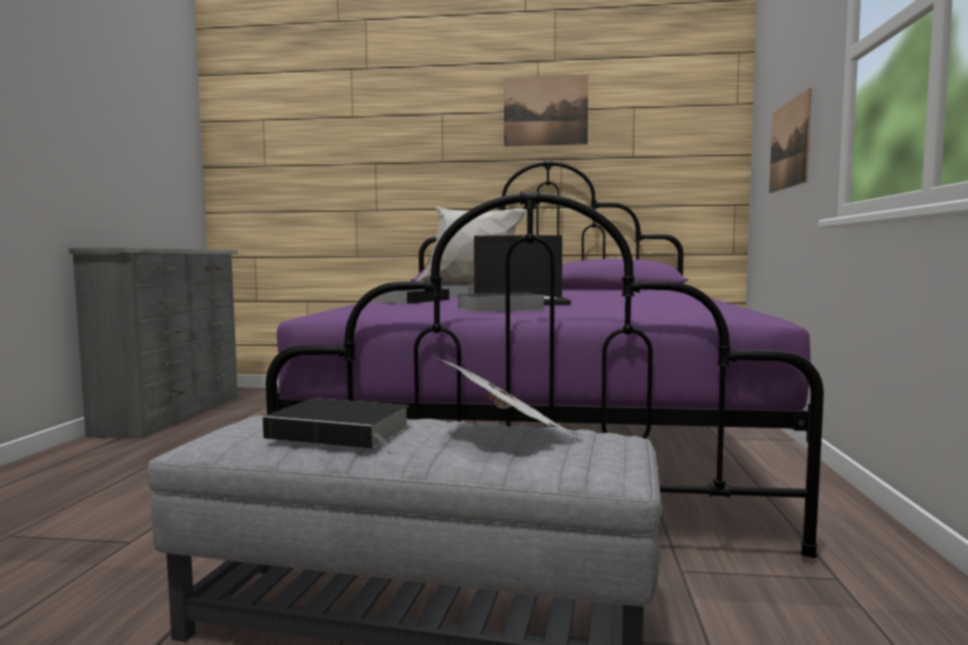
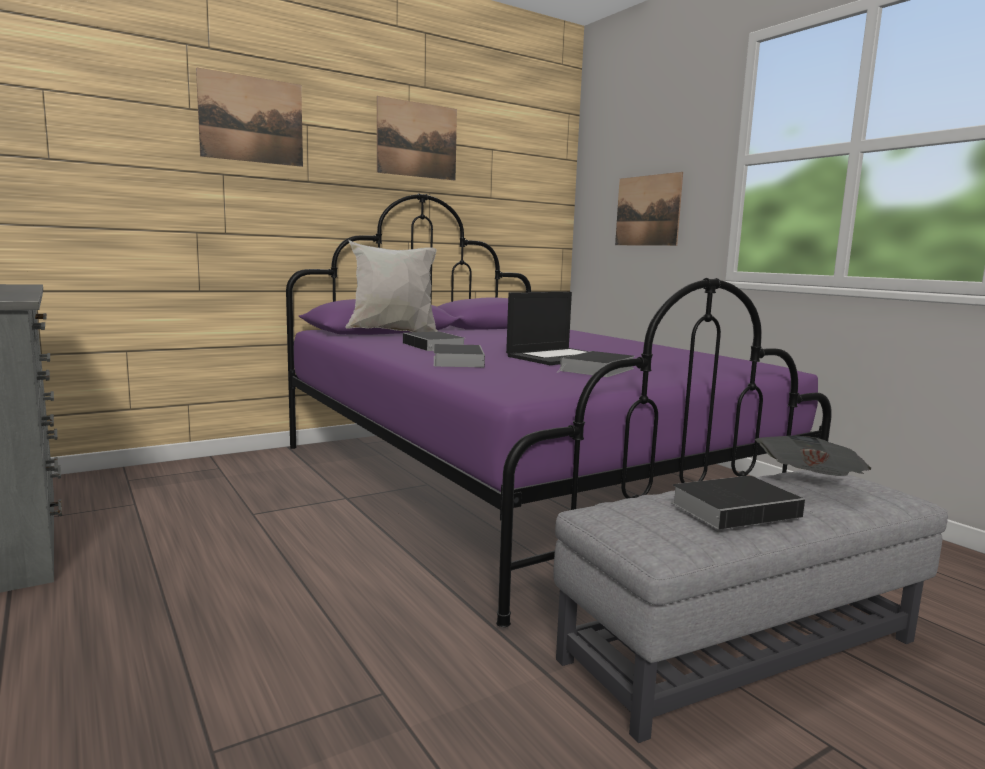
camera: 40 degrees left, 5 degrees up
(396, 117) = (251, 119): none -> picture

